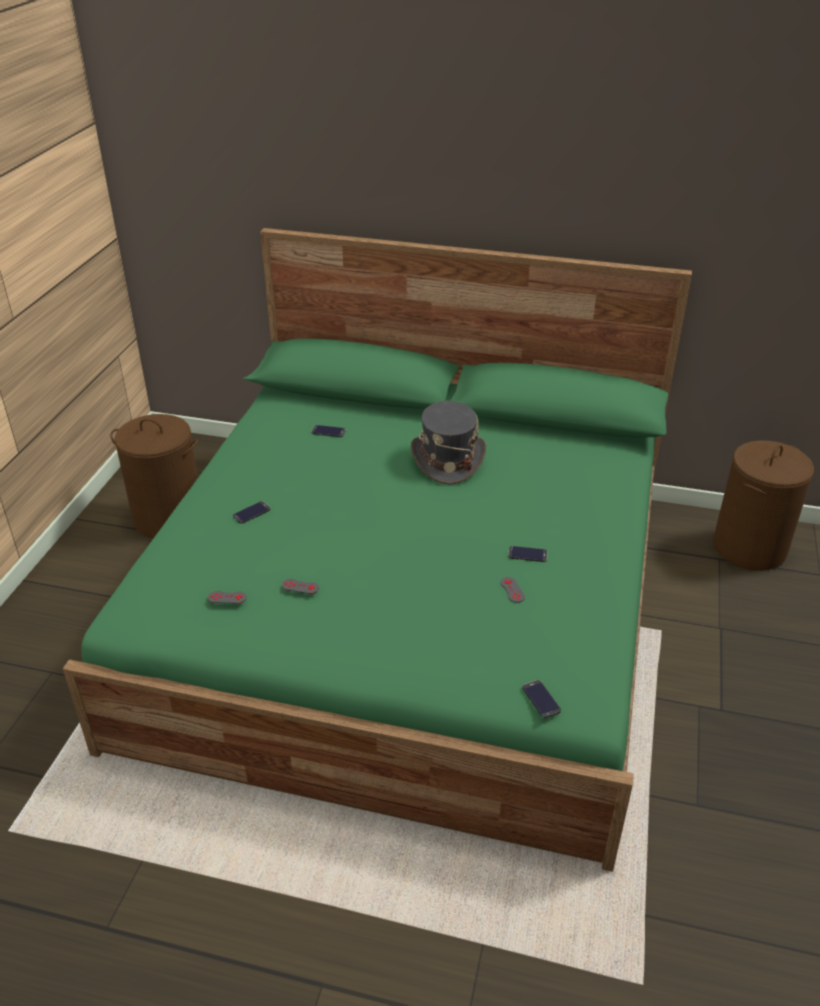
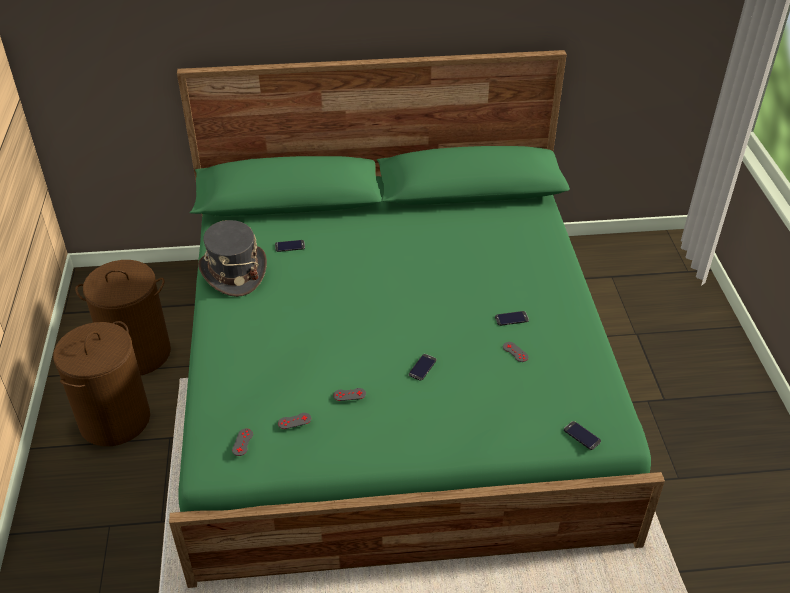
camera: 20 degrees left, 5 degrees up
(163, 604) = (242, 442): none -> grey game controller
(252, 513) = (268, 338): phone -> phone (422, 367)
(447, 459) = (404, 249): grey hat -> grey hat (233, 272)
(749, 548) = (629, 262): brown laundry basket -> brown laundry basket (114, 420)

